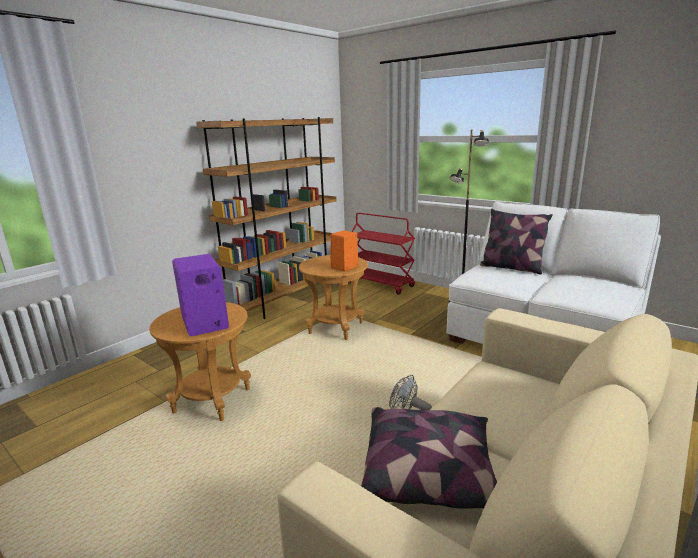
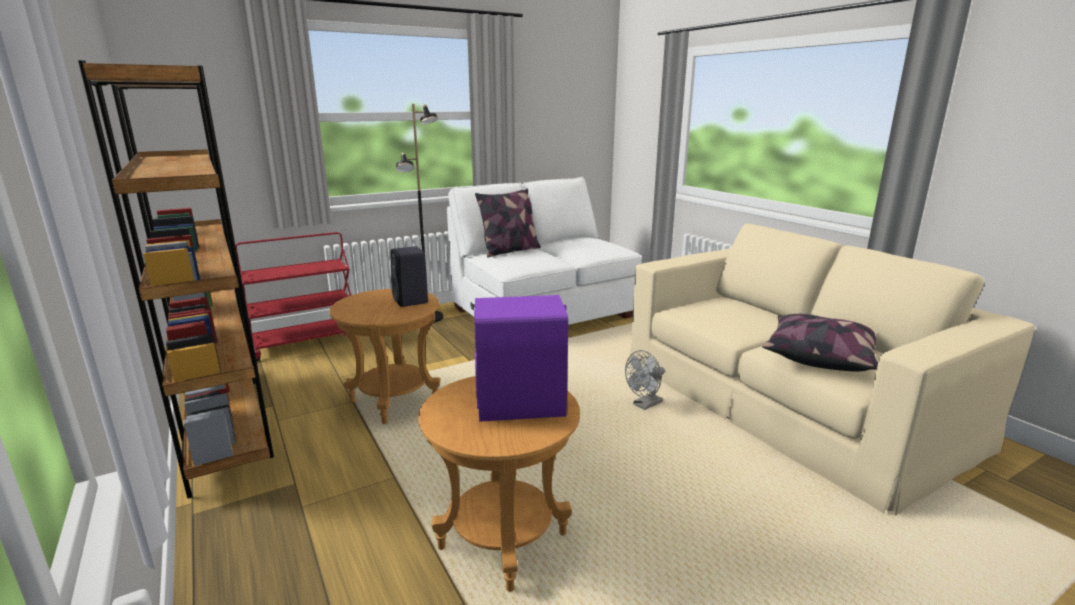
camera: 70 degrees left, 0 degrees up
(344, 267) = (411, 301): orange speaker -> black speaker

